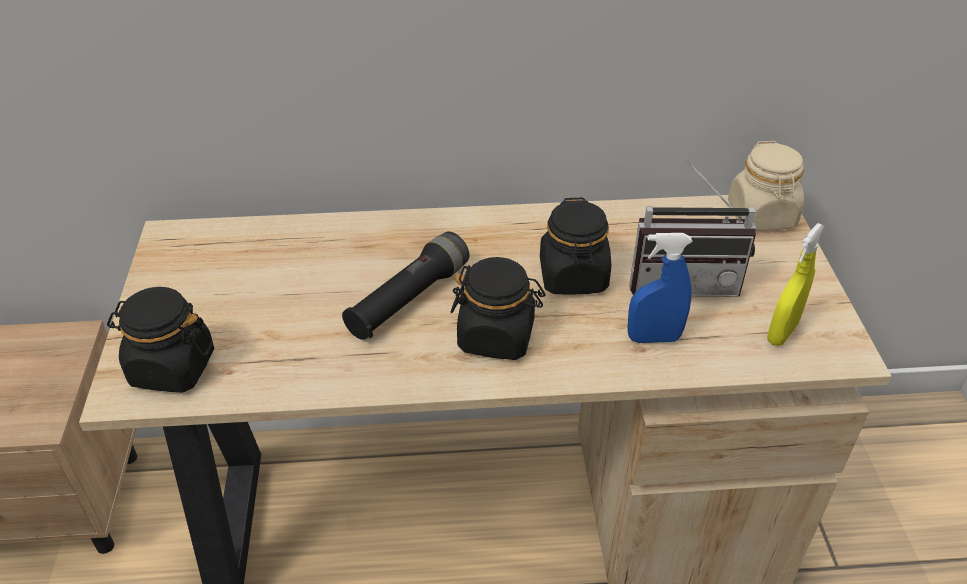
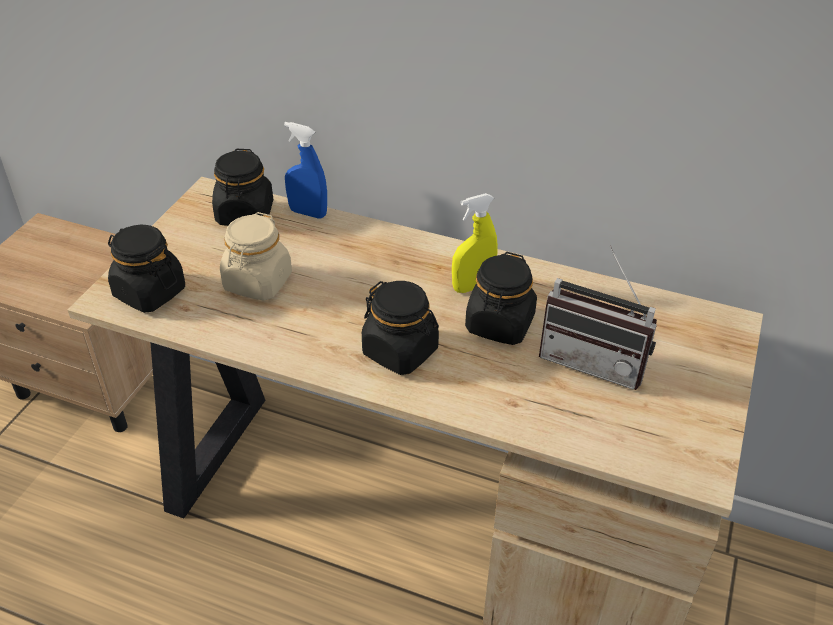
camera: 25 degrees right, 0 degrees up
(227, 247) = (245, 214): none -> black jar
(408, 299) = (352, 299): black flashlight -> none
(653, 338) = (531, 398): blue spray bottle -> blue spray bottle (308, 213)
(761, 215) = (716, 326): beige jar -> beige jar (257, 282)
(782, 332) = (653, 435): yellow spray bottle -> yellow spray bottle (472, 286)

